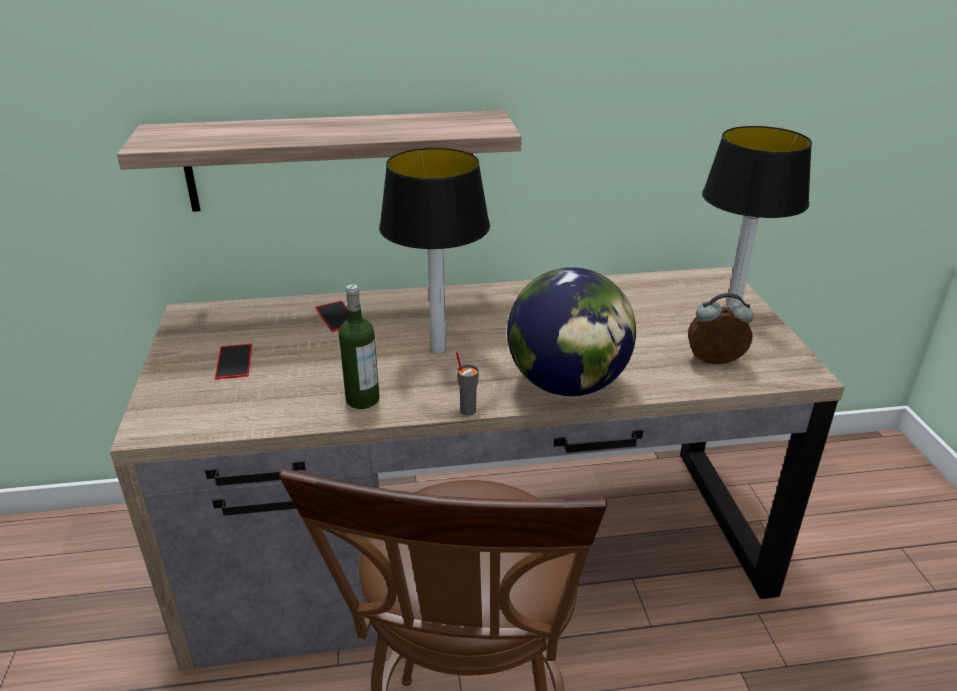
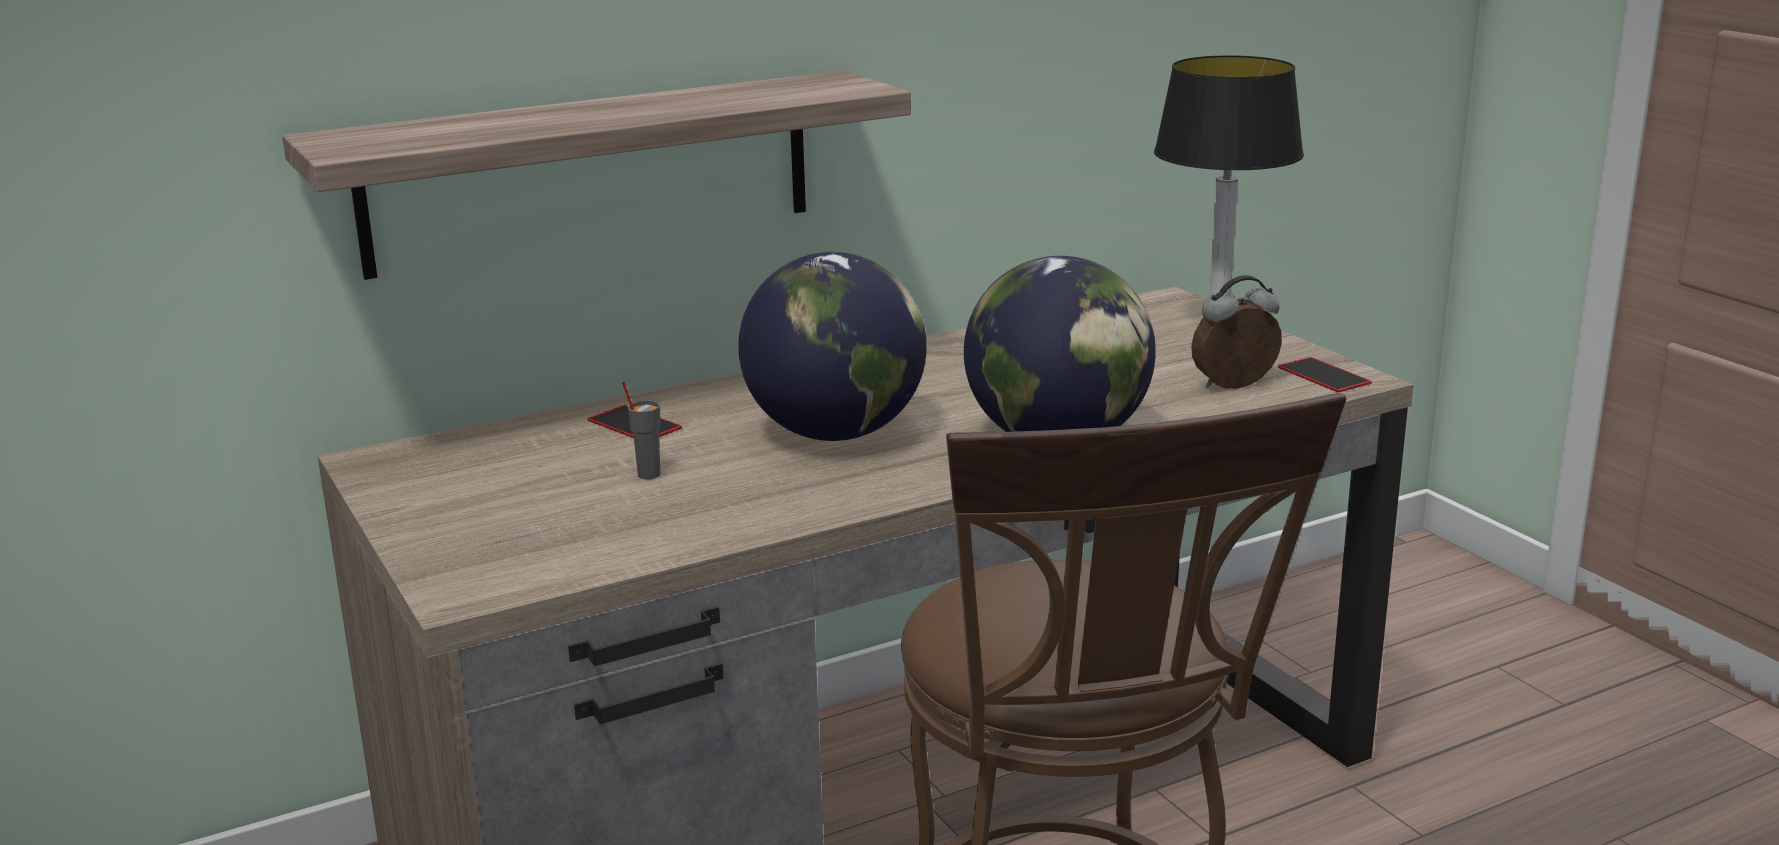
camera: 20 degrees left, 10 degrees down
(234, 361) = (518, 500): phone -> phone (1323, 375)
(362, 399) = (774, 505): bottle -> none
(439, 348) = (835, 434): table lamp -> globe
(468, 410) = (942, 489): grey cup -> grey cup (648, 474)

